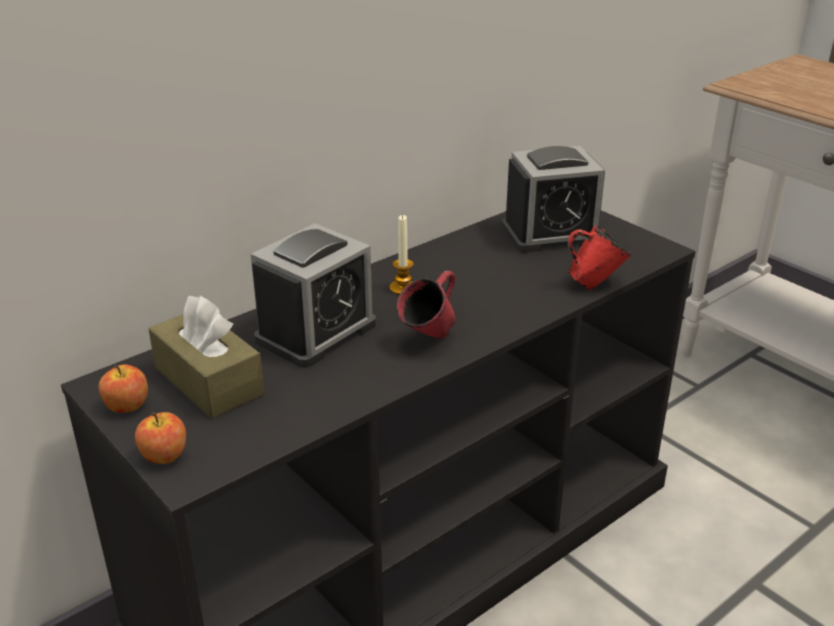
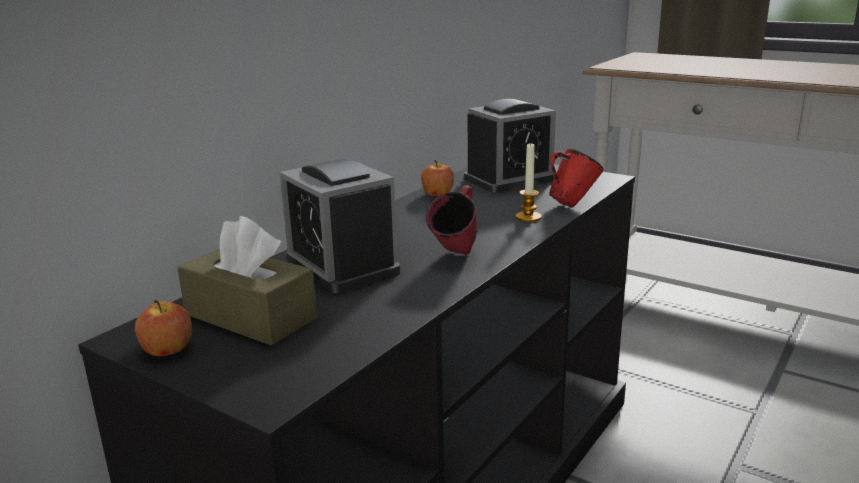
camera: 15 degrees left, 10 degrees down
(164, 456) = (233, 385): apple -> apple (437, 194)
(316, 332) = (342, 266): alarm clock -> alarm clock turned 120 degrees clockwise
(403, 288) = (405, 226): candle -> candle (528, 217)

